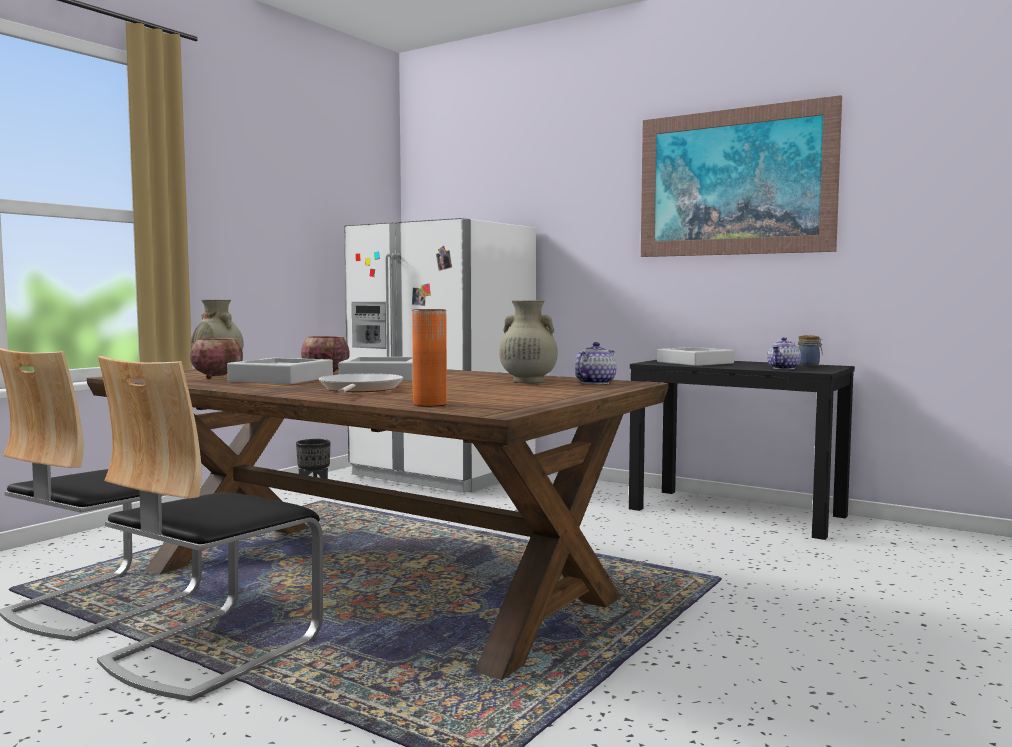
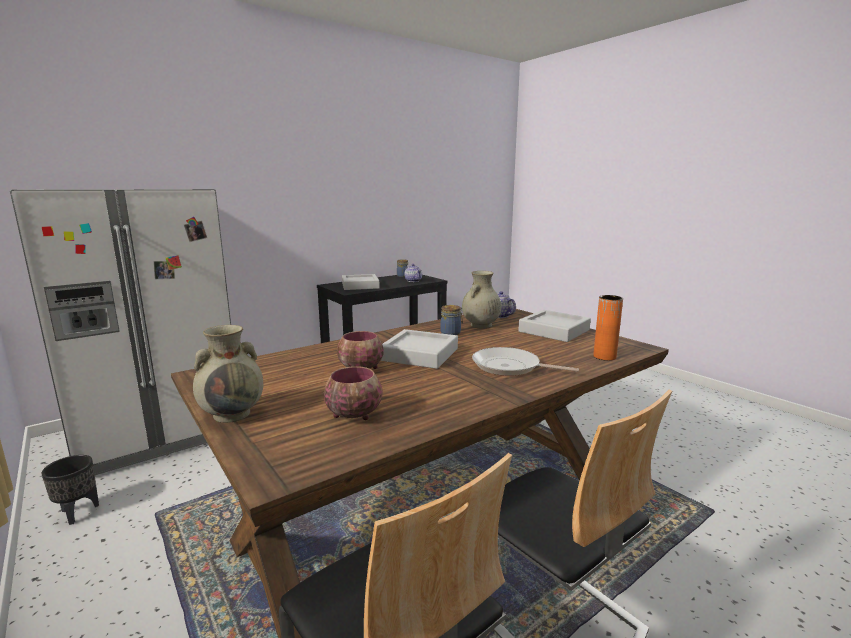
camera: 70 degrees left, 10 degrees up
(281, 379) = (405, 388): grey tray -> grey tray (554, 331)
(476, 378) = (451, 333): none -> jar
(734, 182) = (347, 165): picture -> none

